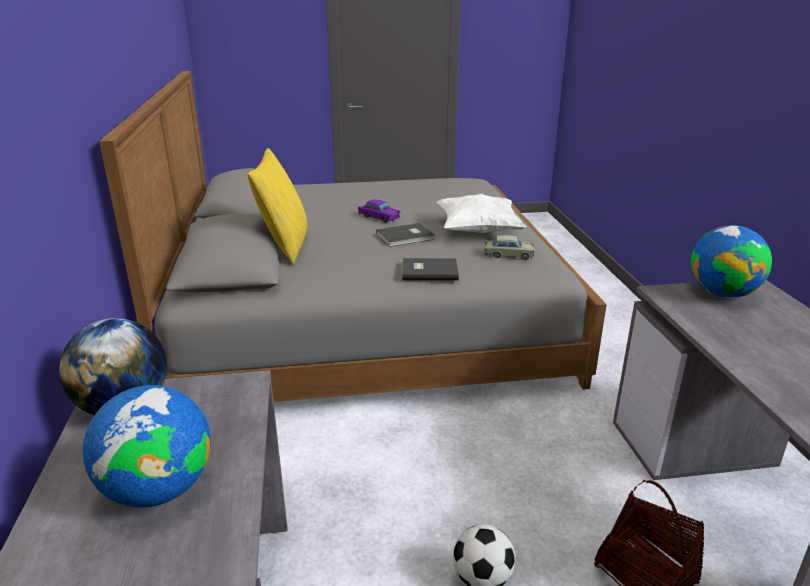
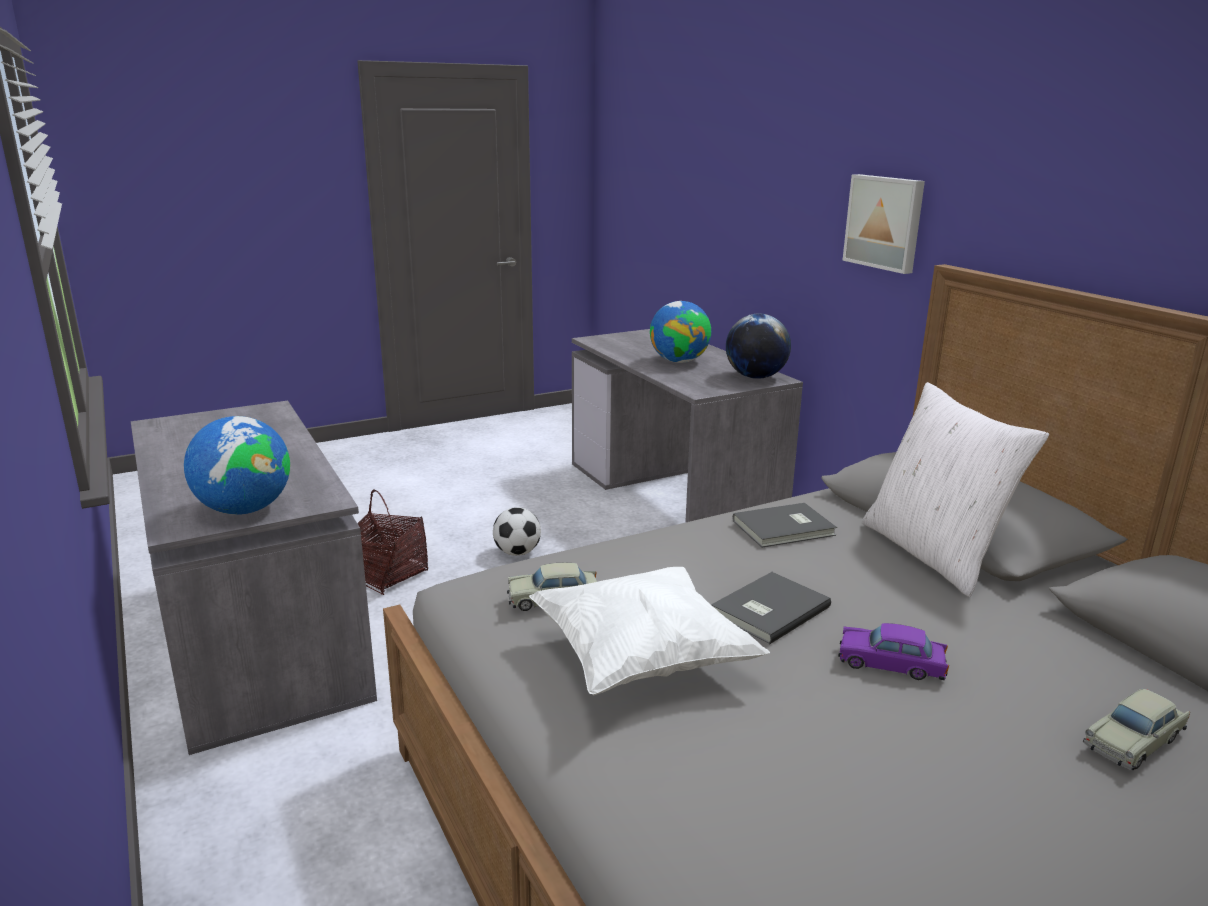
camera: 160 degrees right, 5 degrees down
(50, 133) = (885, 222): none -> picture
(284, 246) = (934, 553): yellow pillow -> white pillow
(331, 196) = (1134, 741): none -> beige toy car
(428, 271) = (665, 545): grey book -> grey book (786, 528)

